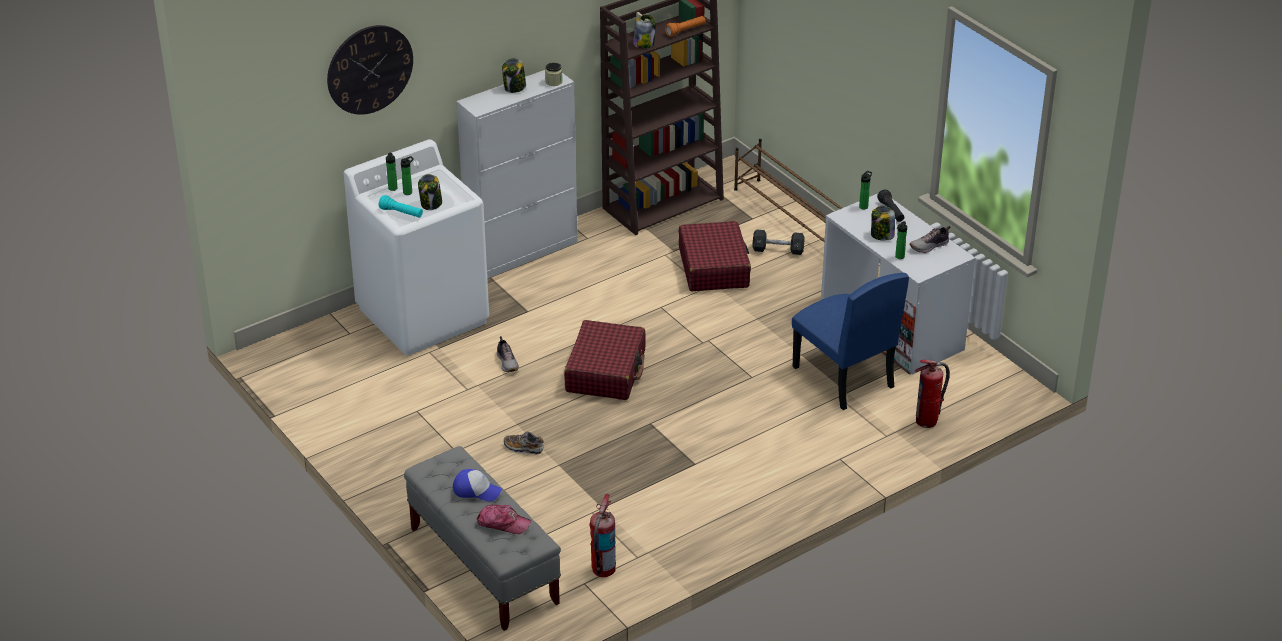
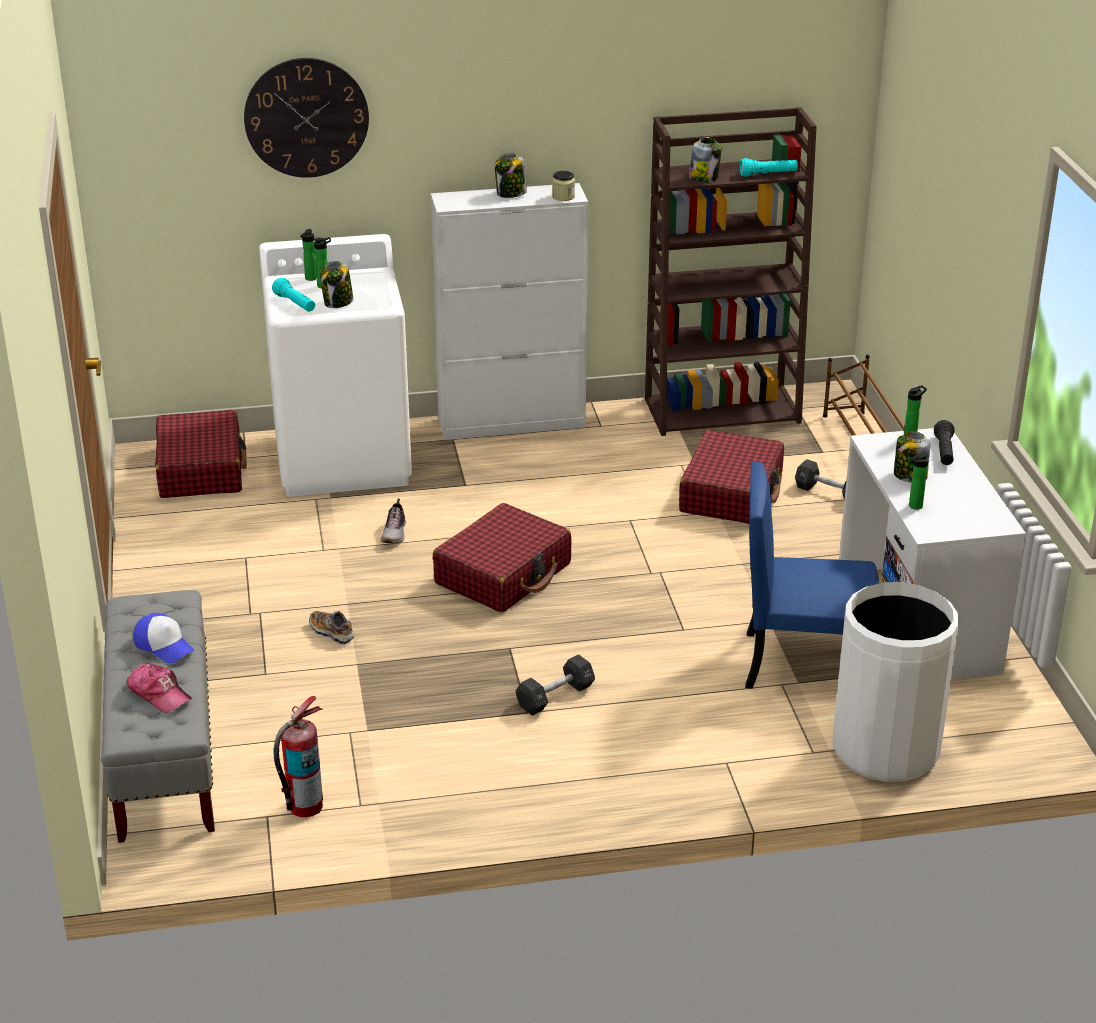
camera: 25 degrees right, 5 degrees down
(324, 352) = (201, 469): none -> red suitcase
(685, 31) = (768, 175): orange flashlight -> turquoise flashlight
(704, 448) = (555, 696): none -> black dumbbell
(842, 377) = (805, 662): blue chair -> blue chair turned 105 degrees clockwise
(927, 421) = (885, 749): fire extinguisher -> white trash can
(929, 246) = (968, 504): shoe -> none

